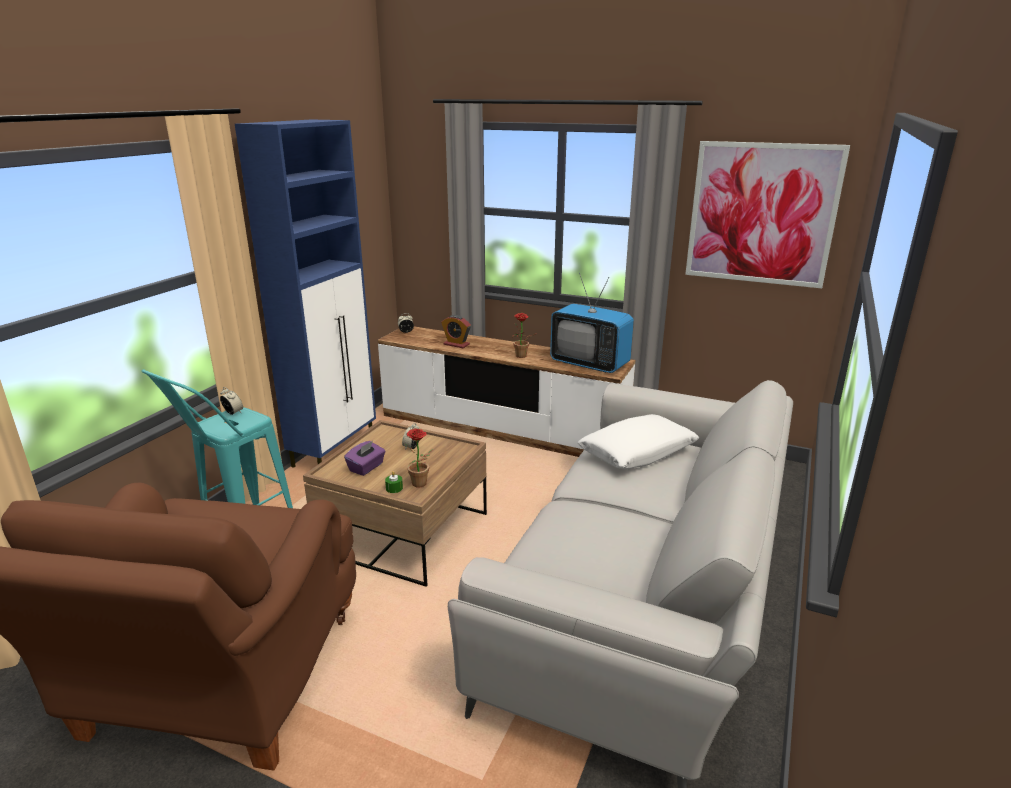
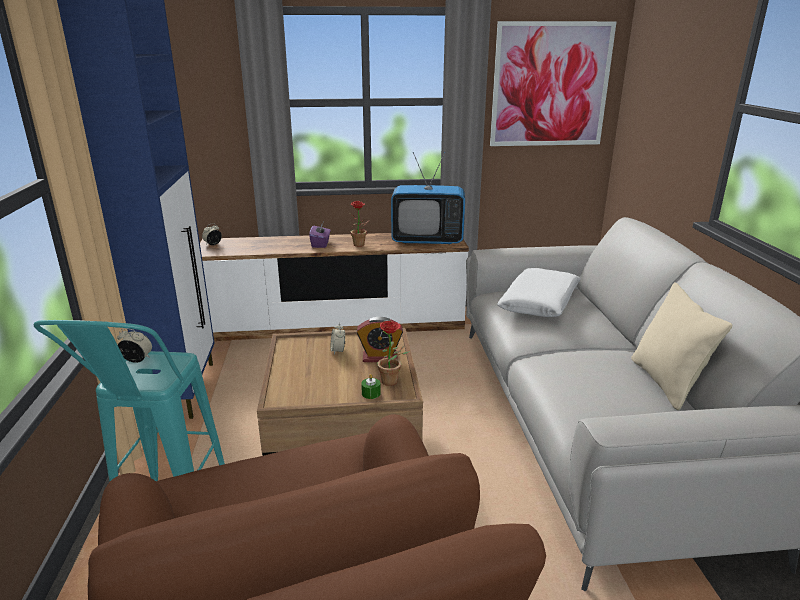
camera: 30 degrees left, 0 degrees up
(366, 467) = (316, 382): purple tissue box -> purple tissue box (320, 244)
(456, 344) = (283, 246): alarm clock -> alarm clock (380, 357)
(655, 564) = (666, 382): none -> beige pillow

